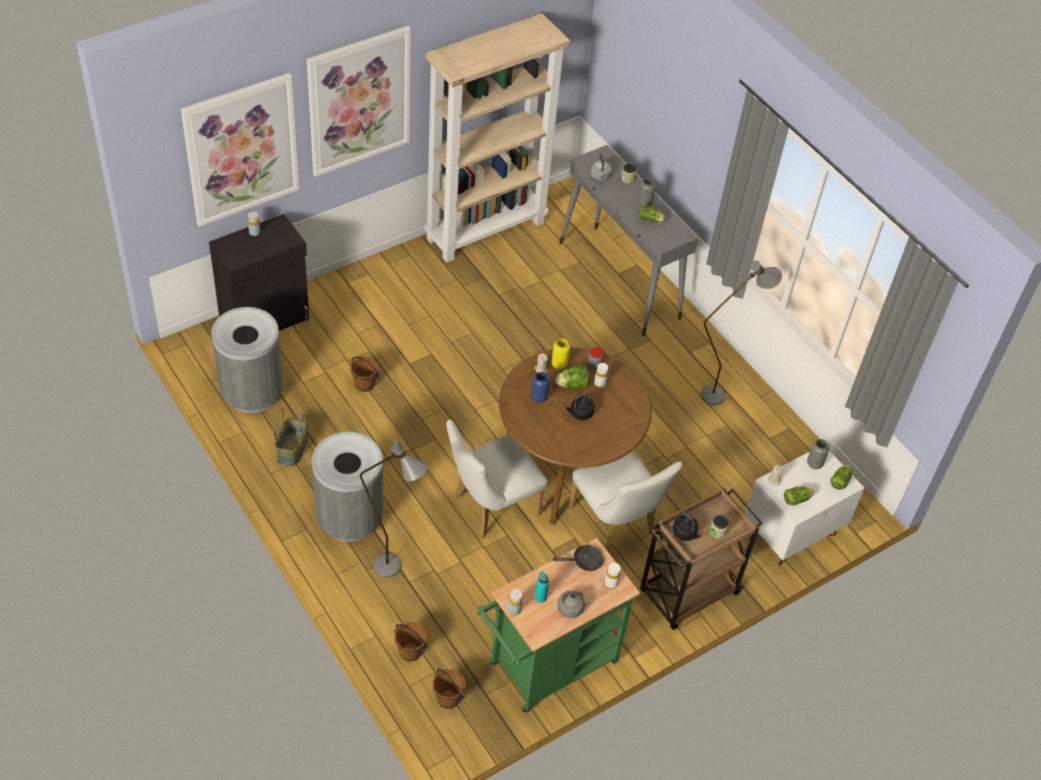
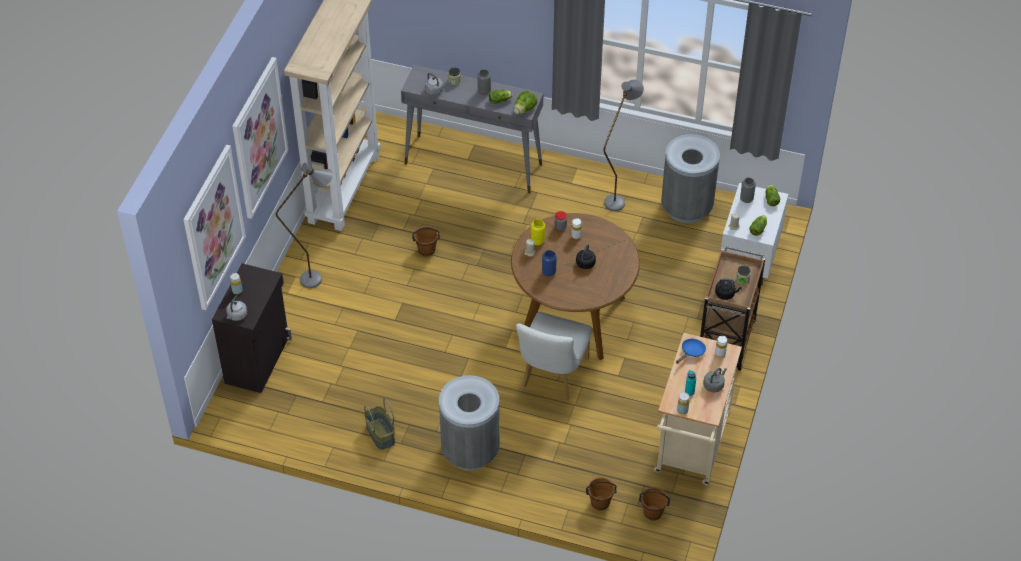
camera: 35 degrees left, 0 degrees up
(230, 252) = (236, 316): none -> grey kettle
(252, 393) = (308, 417): grey trash can -> grey trash can (686, 207)
(365, 384) = (380, 355): brown bucket -> brown bucket (426, 250)
(396, 570) = (536, 460): grey floor lamp -> grey floor lamp (319, 278)
(546, 668) = (691, 449): green cart -> beige cart
(572, 385) = (560, 249): lettuce -> lettuce (524, 109)
(584, 561) = (691, 352): black frying pan -> blue frying pan
(616, 525) = (641, 330): white chair -> none

